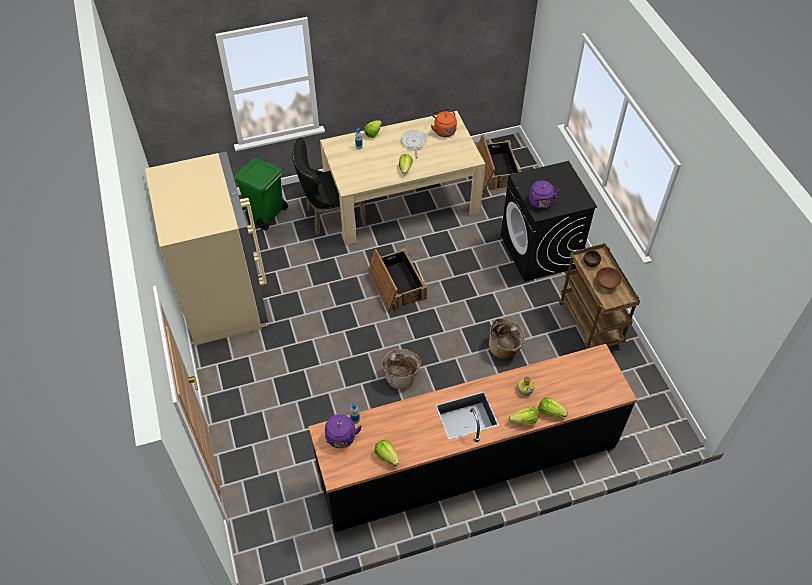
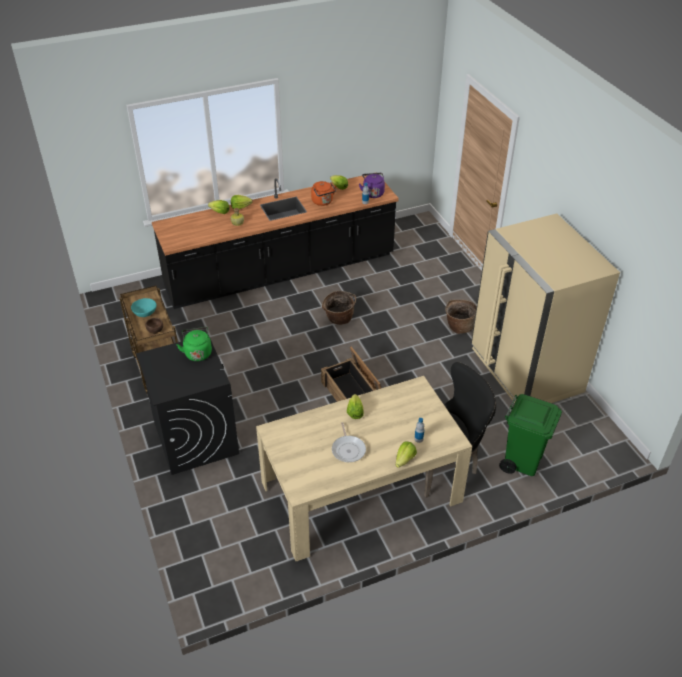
camera: 175 degrees right, 10 degrees down
(444, 130) = (309, 470): orange kettle -> orange kettle (323, 202)
(495, 171) = (237, 547): crate -> none
(504, 349) = (245, 344): basket -> basket (459, 326)
(541, 203) = (197, 352): purple kettle -> green kettle
(607, 283) = (144, 313): brown bowl -> turquoise bowl

